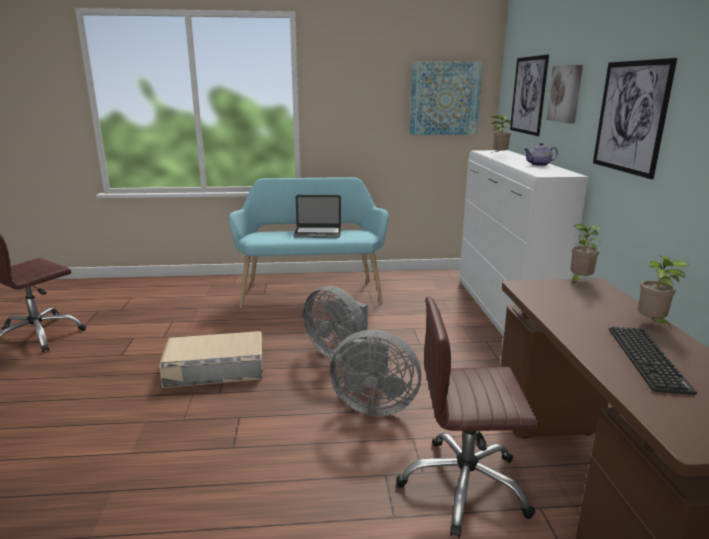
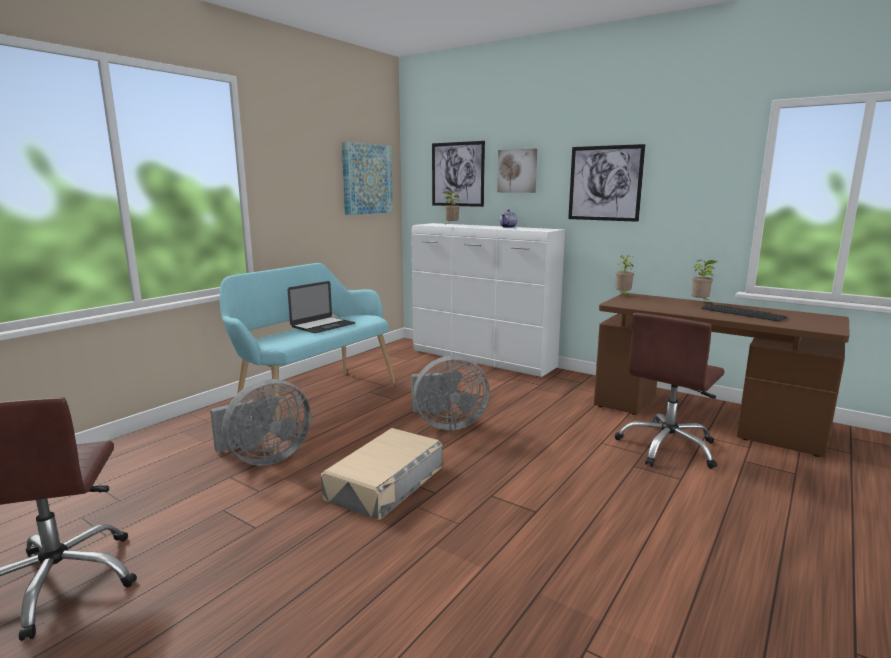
camera: 50 degrees left, 5 degrees down
(373, 405) = (544, 440): grey fan -> grey fan (264, 458)

